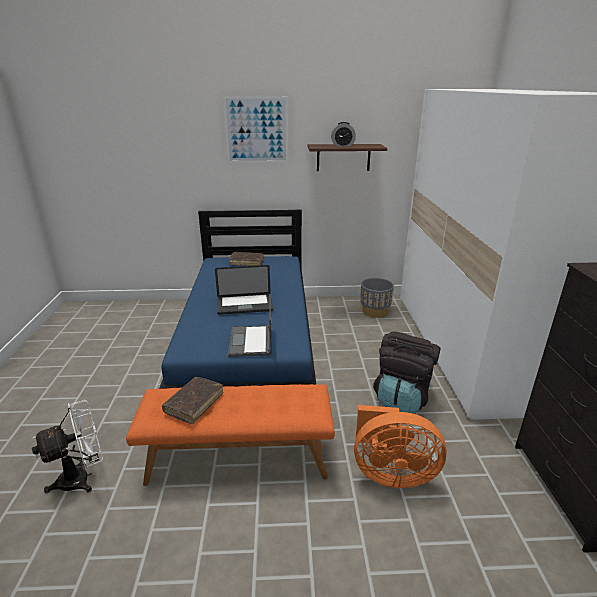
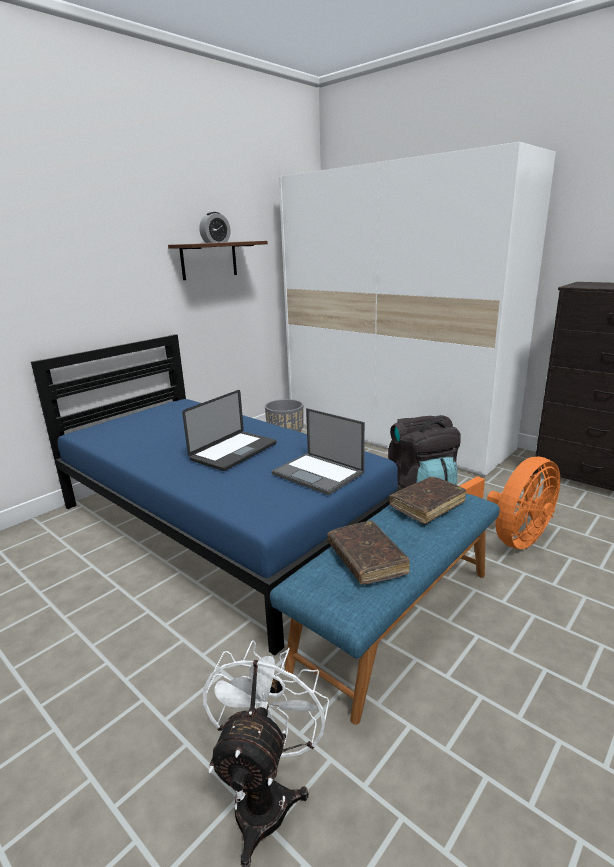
camera: 45 degrees left, 5 degrees down
(238, 457) = (394, 617): orange bench -> blue bench
(246, 262) = (137, 420): brown book -> brown book (427, 505)
(256, 130) = (100, 226): picture -> none

